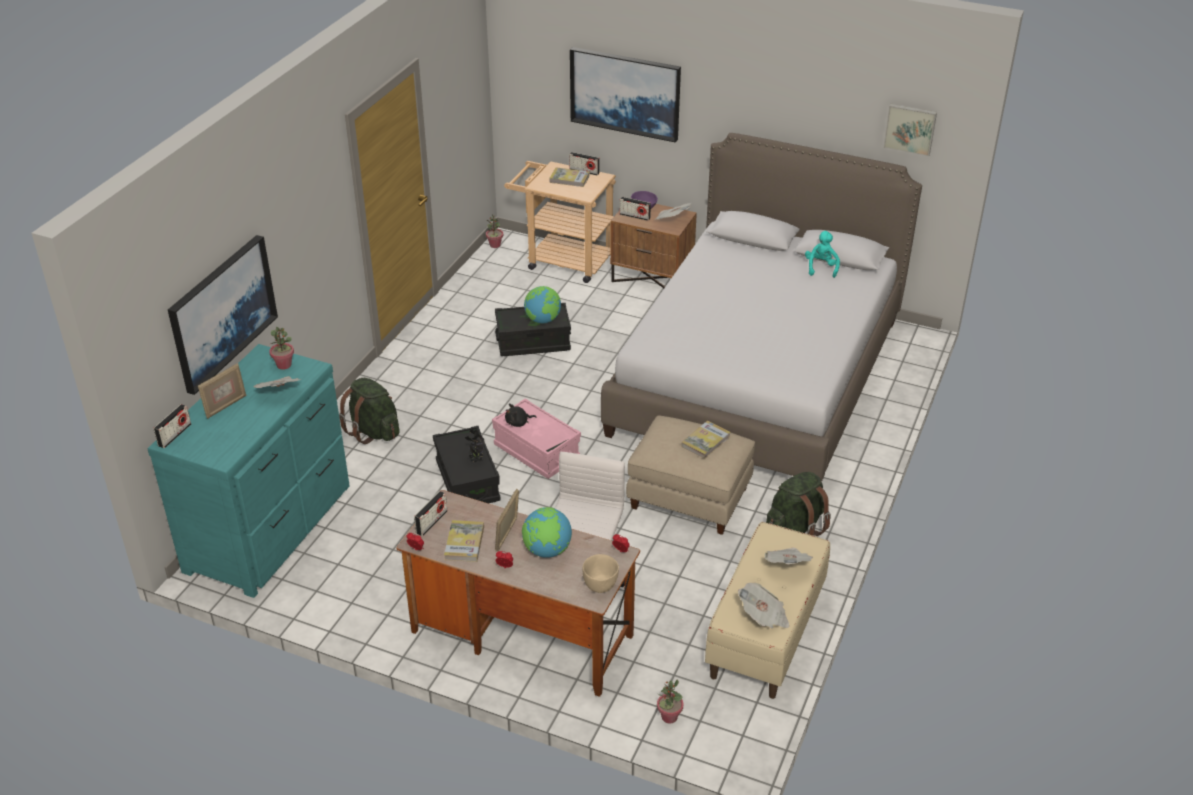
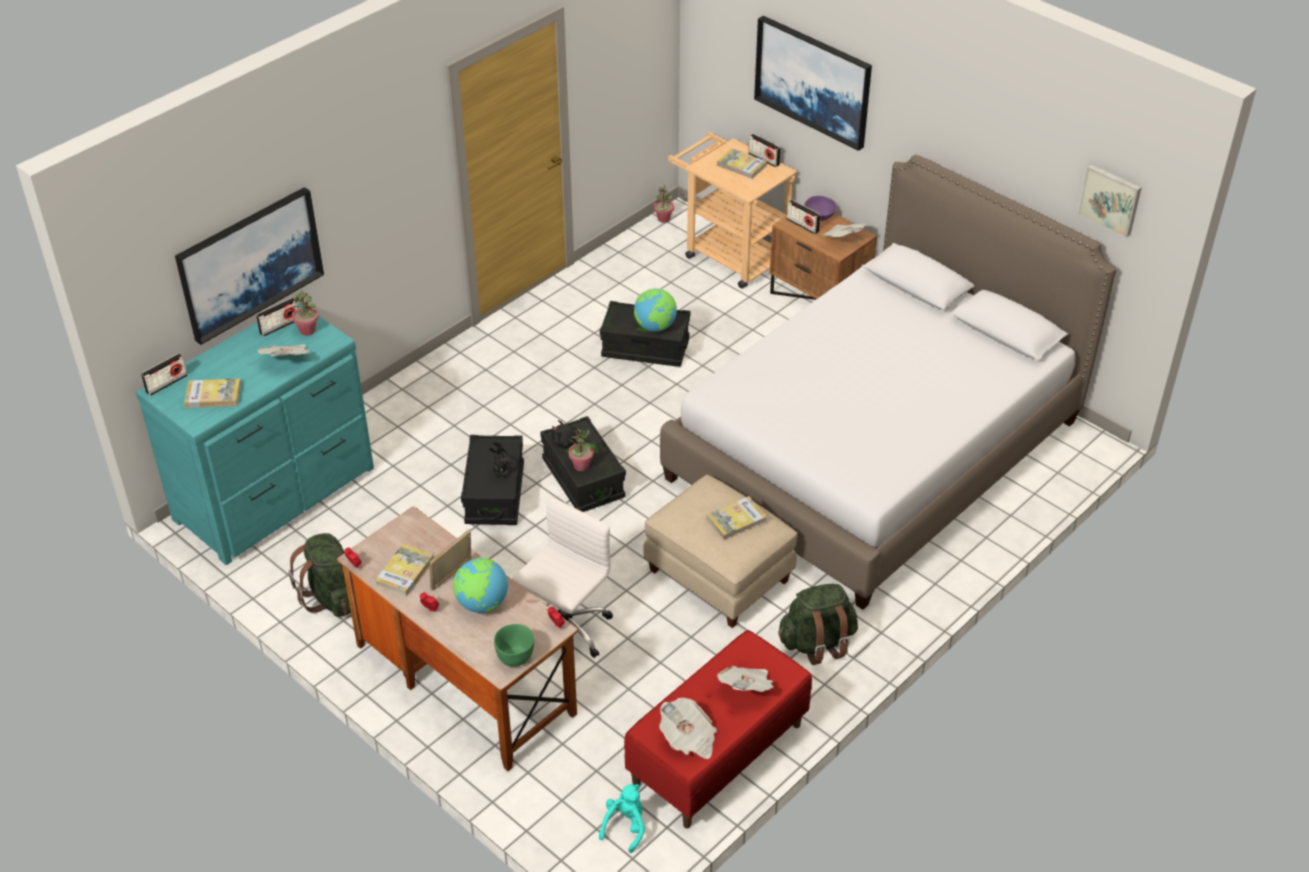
camera: 20 degrees right, 5 degrees up
(225, 406) = (229, 363): picture frame -> none
(225, 435) = (213, 395): none -> book
(373, 431) = (427, 412): green backpack -> green backpack (333, 596)
(431, 522) = (385, 540): radio -> radio (279, 326)
(536, 452) = (583, 479): pink storage box -> black storage box
(600, 584) = (516, 656): beige bowl -> green bowl
(669, 717) = (567, 815): potted plant -> potted plant (581, 466)
(766, 634) = (718, 755): beige bench -> red bench
(821, 268) = (975, 341): turquoise plush toy -> turquoise plush toy (625, 827)

